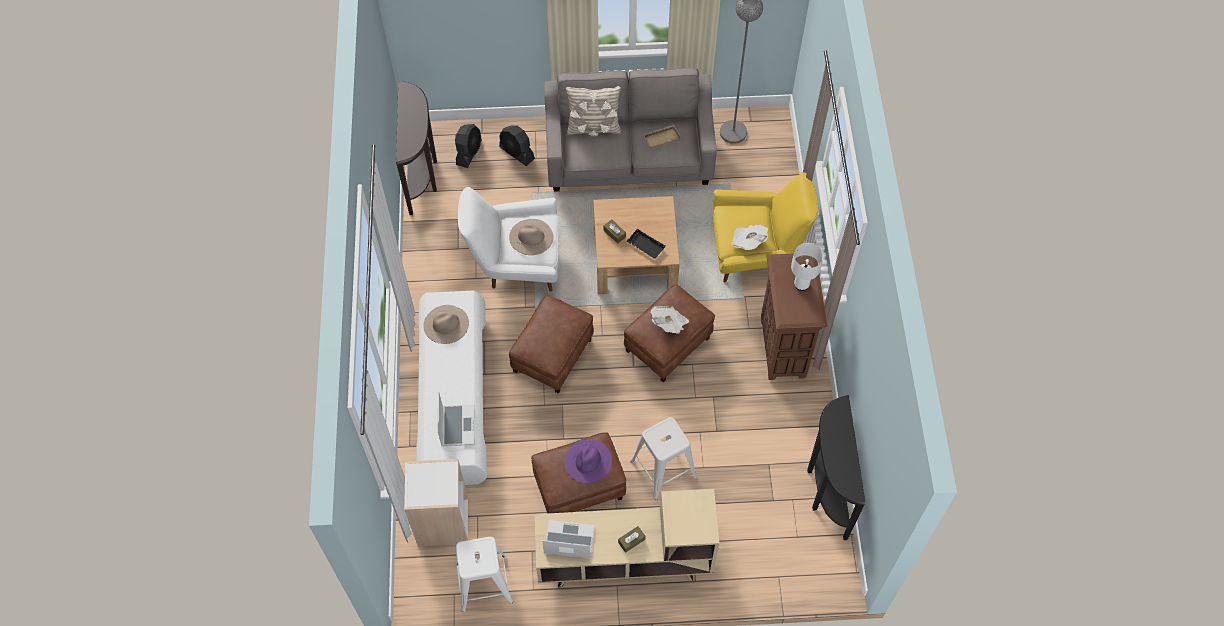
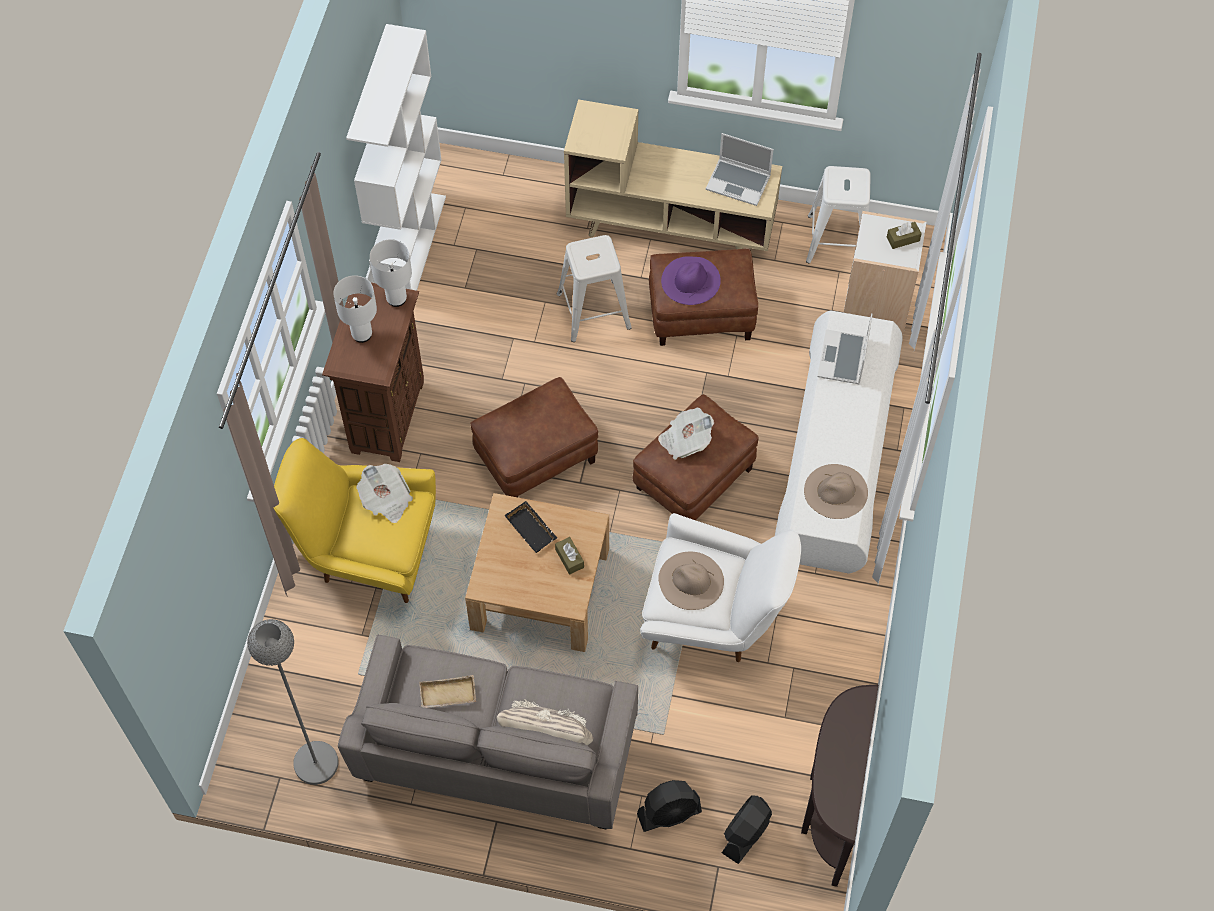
camera: 165 degrees left, 0 degrees up
(517, 153) = (669, 813): black fan -> black fan turned 105 degrees clockwise
(631, 541) = (667, 167): brown tissue box -> brown tissue box (903, 239)
(669, 324) = (535, 419): newspaper -> newspaper (685, 440)
(788, 316) = (397, 299): none -> white table lamp
(825, 490) = (410, 246): black console table -> white bookcase

